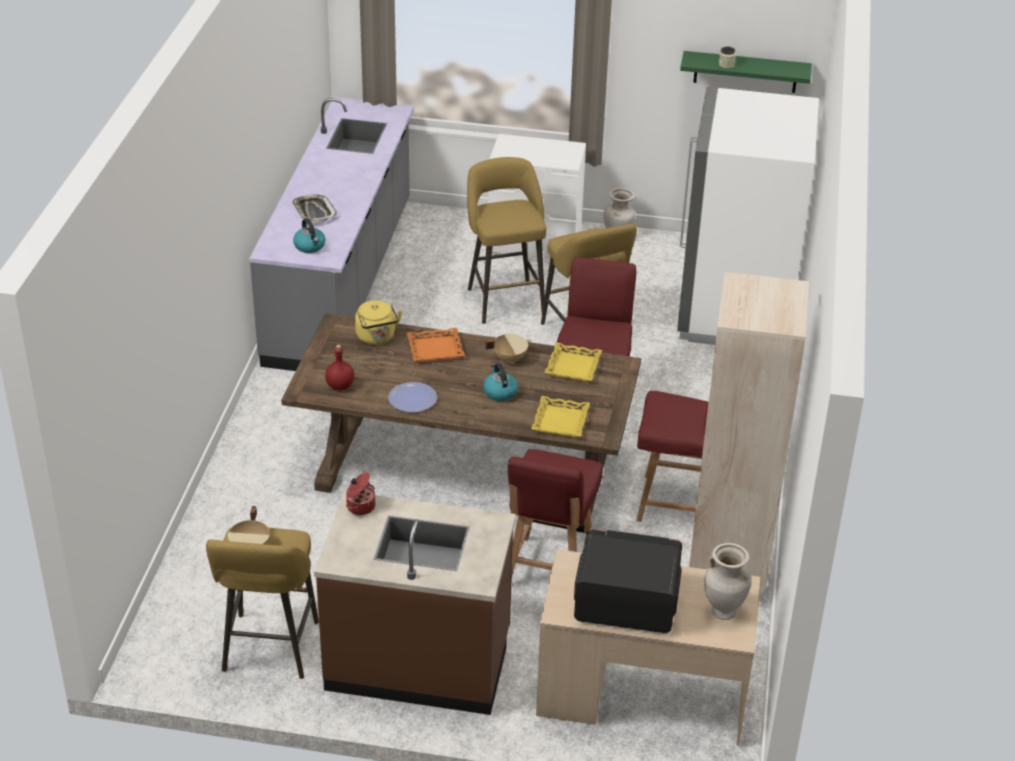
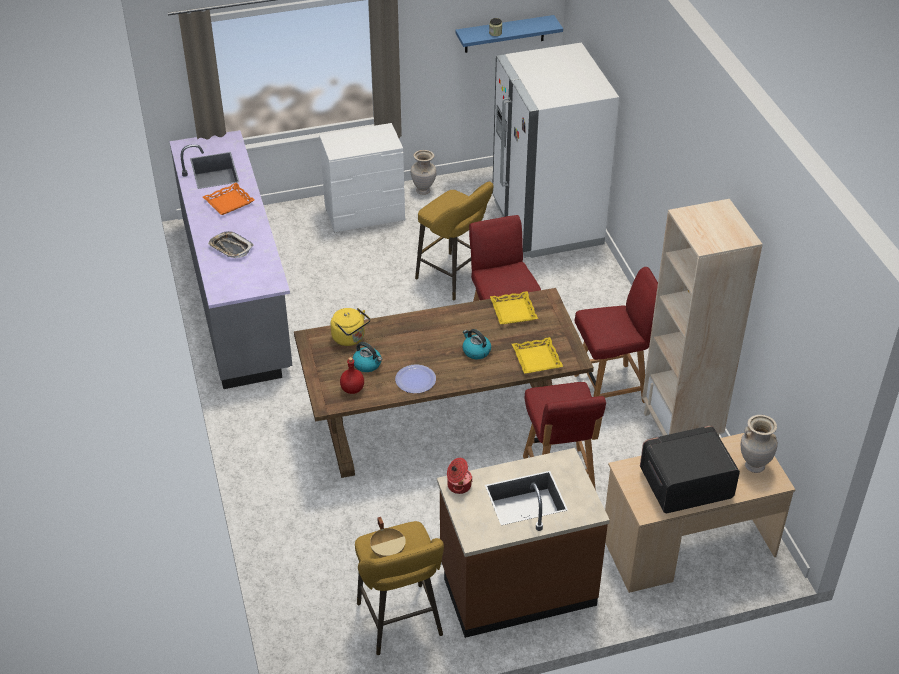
camera: 25 degrees left, 5 degrees up
(310, 246) = (250, 279): kettle -> kettle (367, 364)
(435, 349) = (402, 332): orange tray -> orange tray (229, 202)
(504, 299) = (374, 267): yellow stool -> none
(509, 358) = (462, 321): beige cooking pot -> none
(745, 72) = (504, 34): green shelf -> blue shelf

